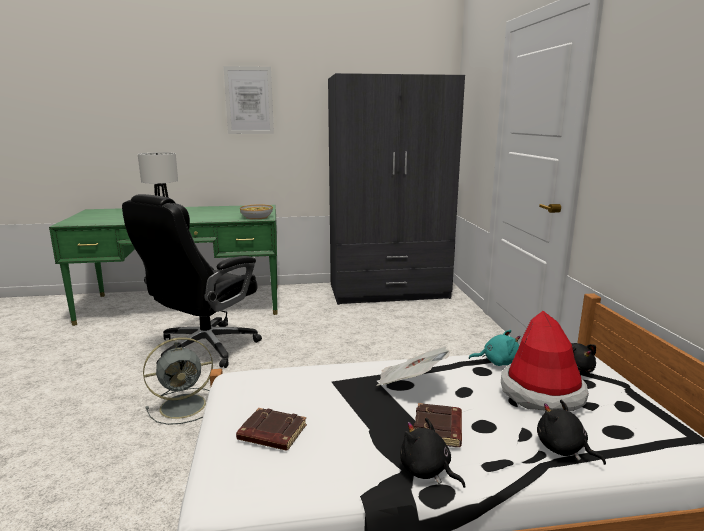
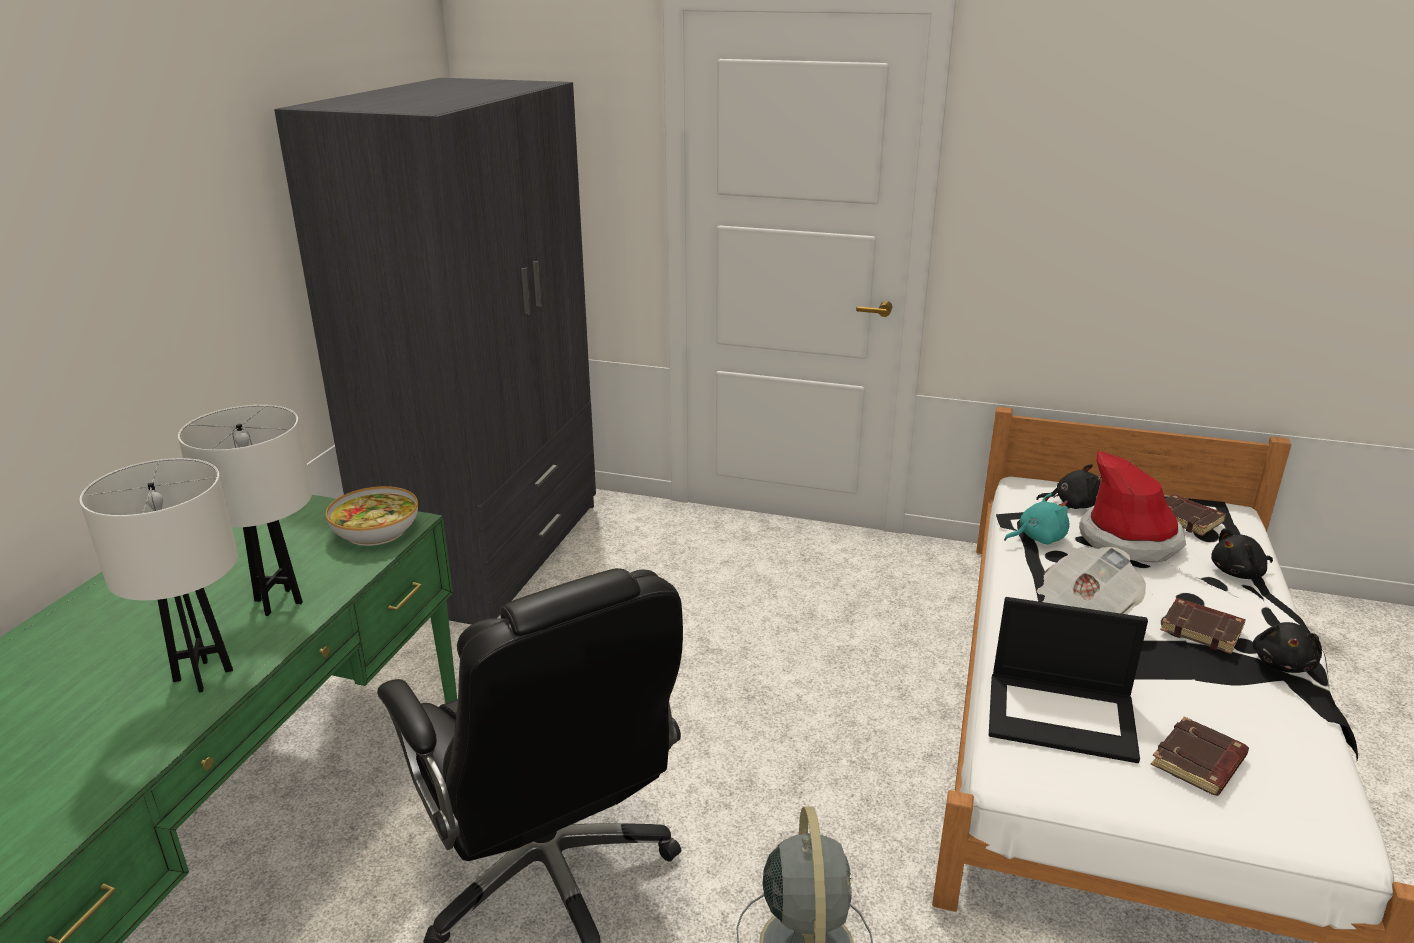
camera: 65 degrees left, 10 degrees up
(205, 218) = (278, 602): none -> white table lamp
(249, 100) = (106, 211): picture -> none
(293, 386) = (1062, 716): none -> laptop
(427, 471) = (1282, 663): black plush toy -> black plush toy turned 45 degrees counterclockwise
(497, 362) = (1038, 538): turquoise plush toy -> turquoise plush toy turned 45 degrees clockwise
(626, 419) = (1187, 519): none -> brown book

